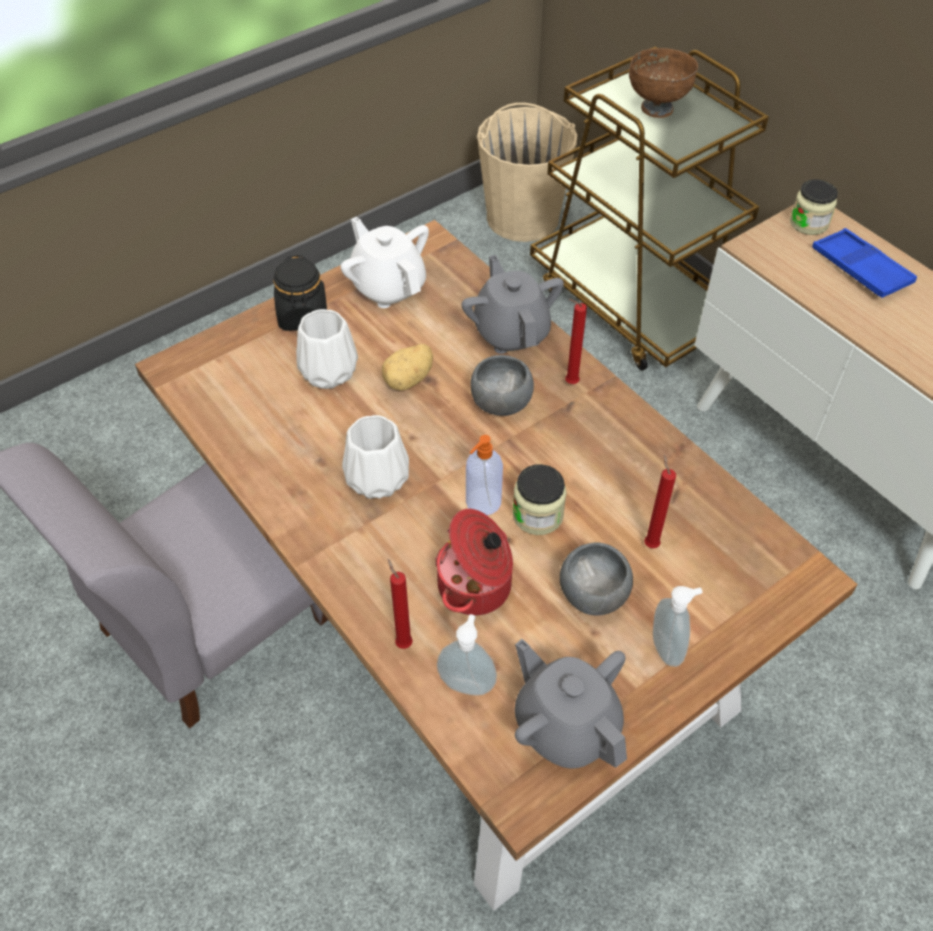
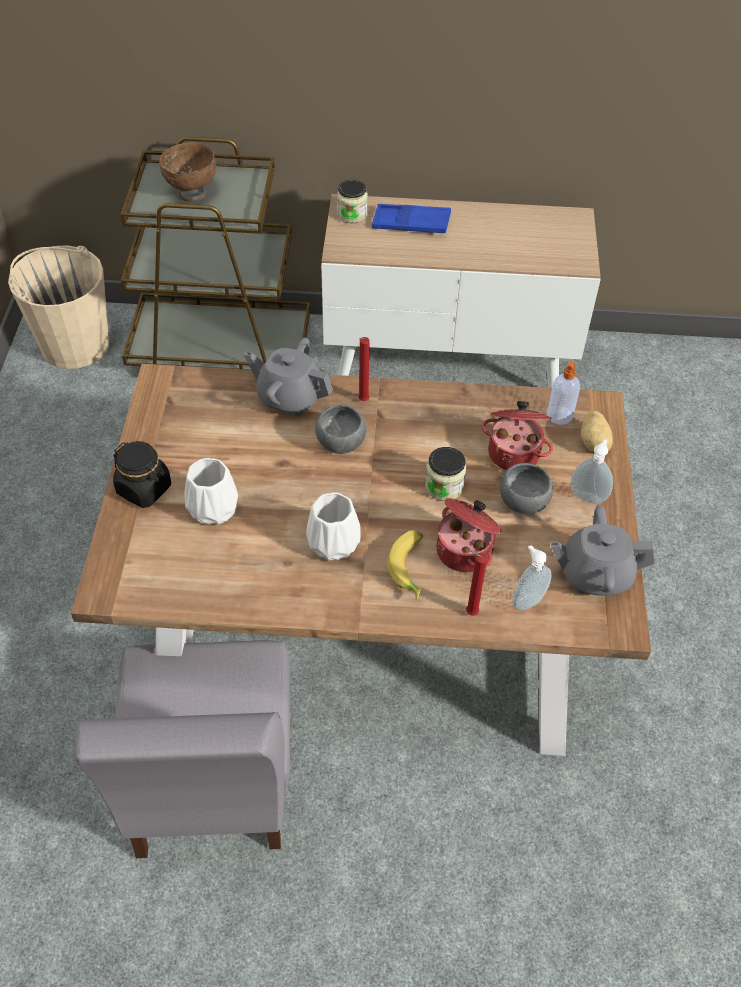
camera: 50 degrees left, 0 degrees up
(388, 287) = (174, 428): white teapot -> none
(409, 380) = (270, 473): potato -> potato (594, 442)
(409, 558) = (411, 568): none -> banana
(482, 502) = (407, 505): soap dispenser -> soap dispenser (560, 416)
(650, 543) = (514, 452): red candle -> cooking pot

